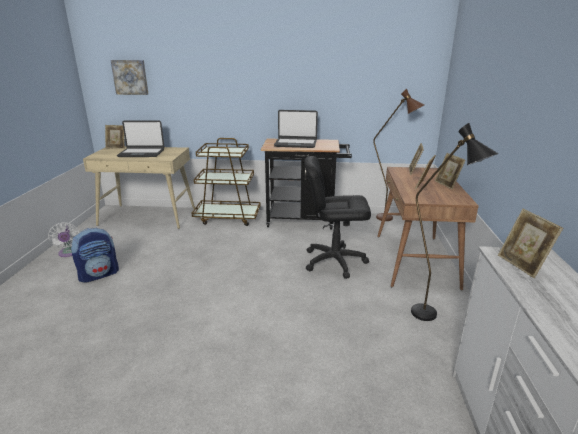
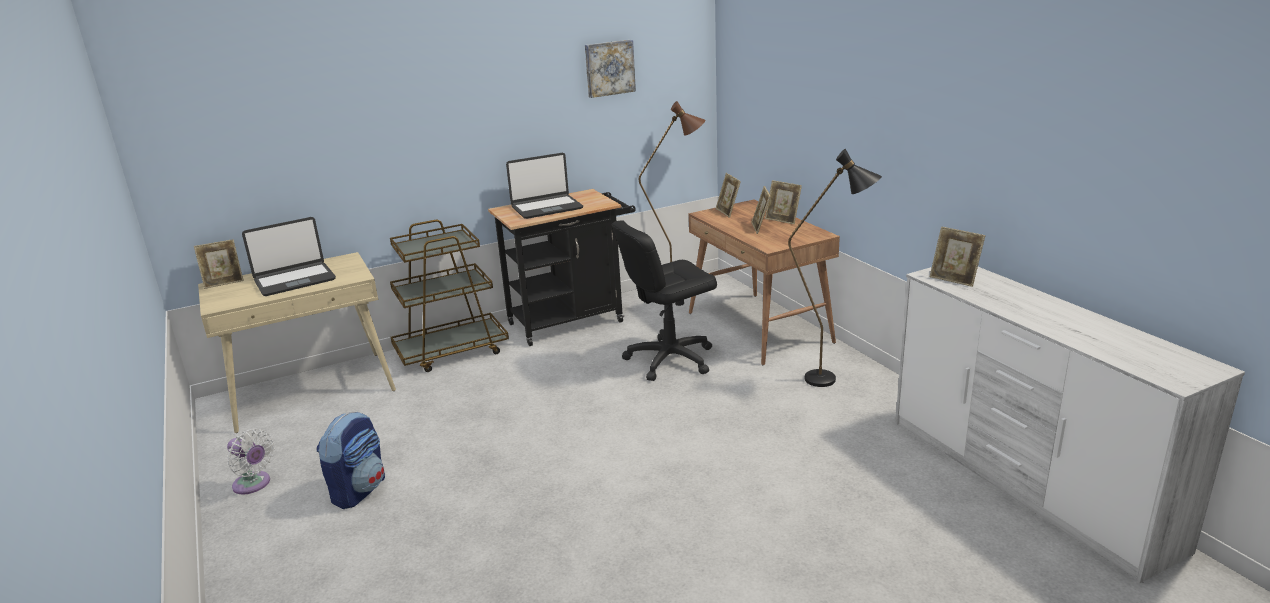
camera: 30 degrees left, 0 degrees up
(130, 77) = (234, 151): picture -> picture (609, 68)

